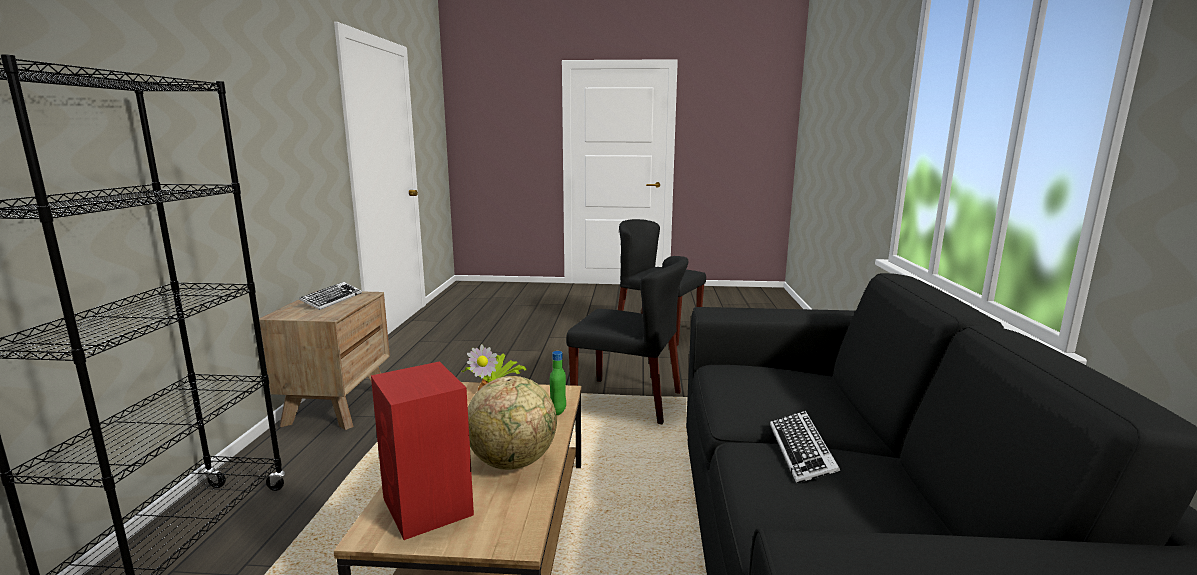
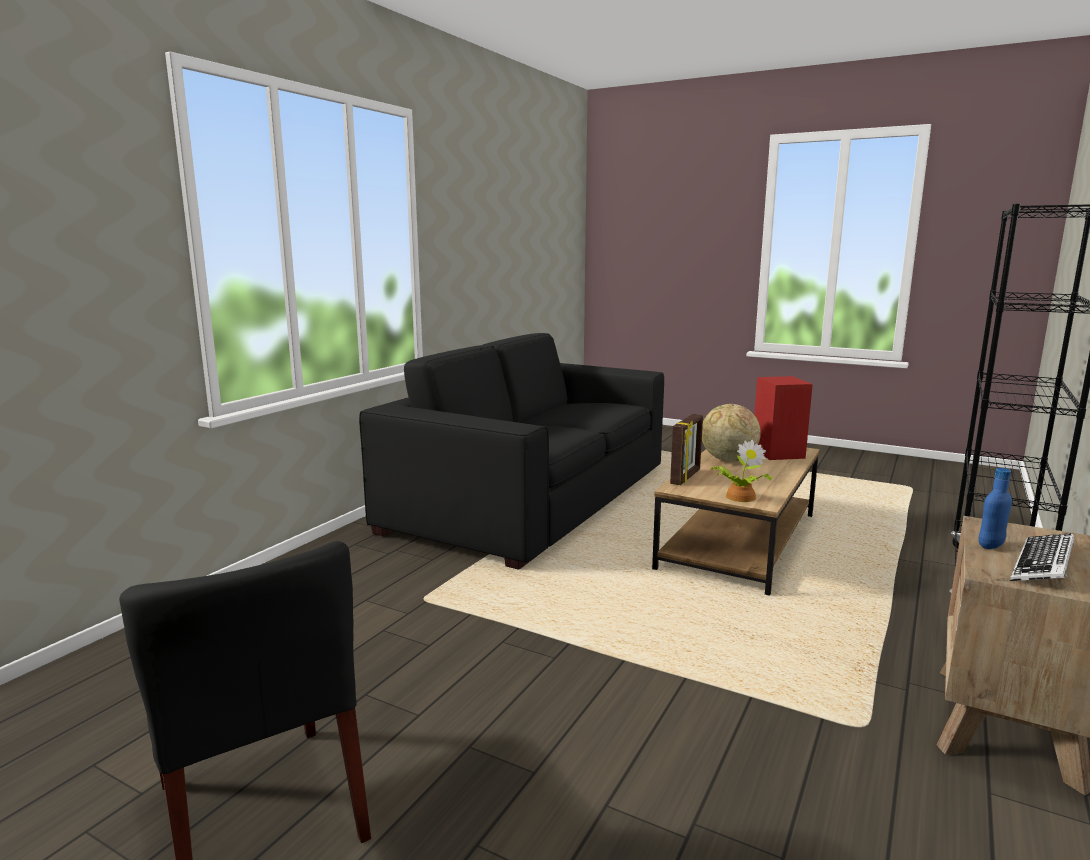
camera: 155 degrees left, 0 degrees up
(346, 305) = (990, 545): none -> blue bottle
(558, 411) = (686, 477): green bottle -> picture frame
(628, 400) = (542, 626): black chair -> none
(801, 452) = (574, 418): keyboard -> none

